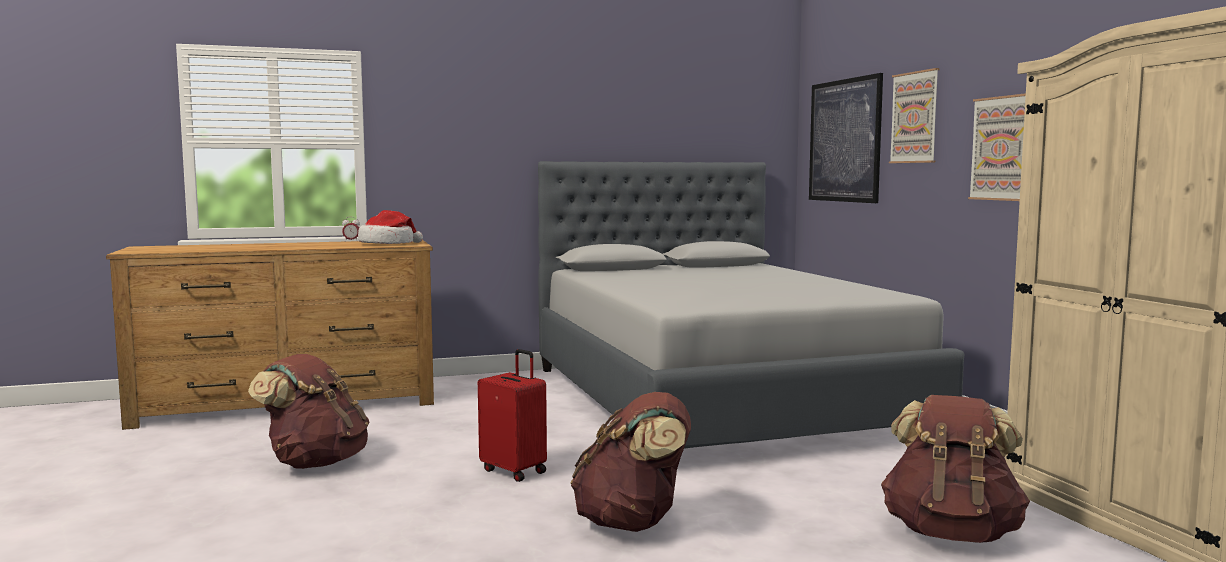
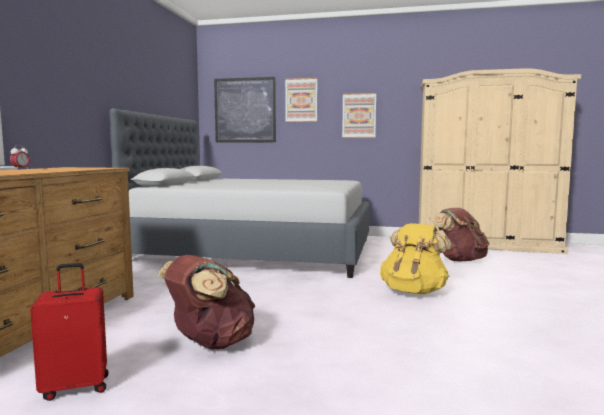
camera: 60 degrees left, 0 degrees up
(388, 244) = (83, 168): hat -> none
(515, 471) = (311, 298): red suitcase -> red suitcase (76, 387)
(633, 522) = (414, 291): brown backpack -> yellow backpack

